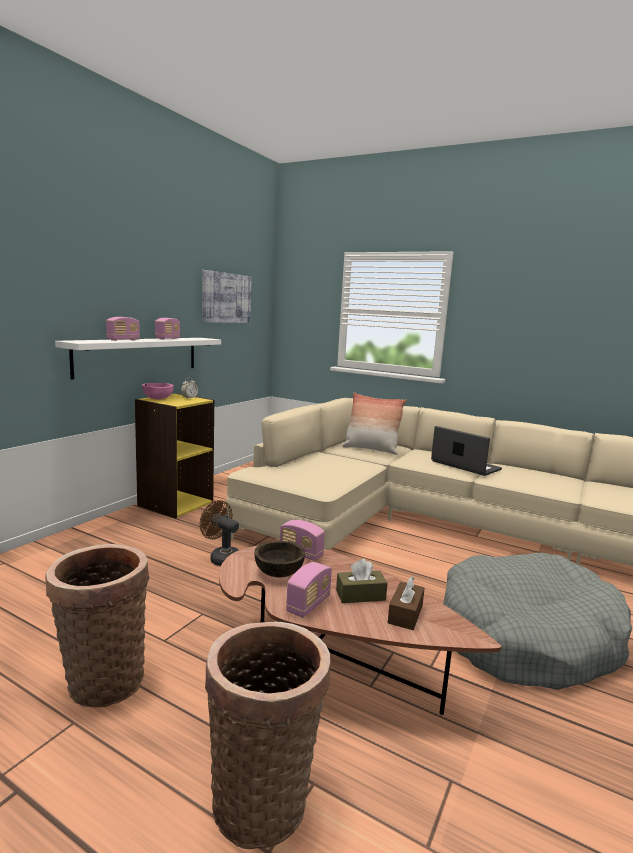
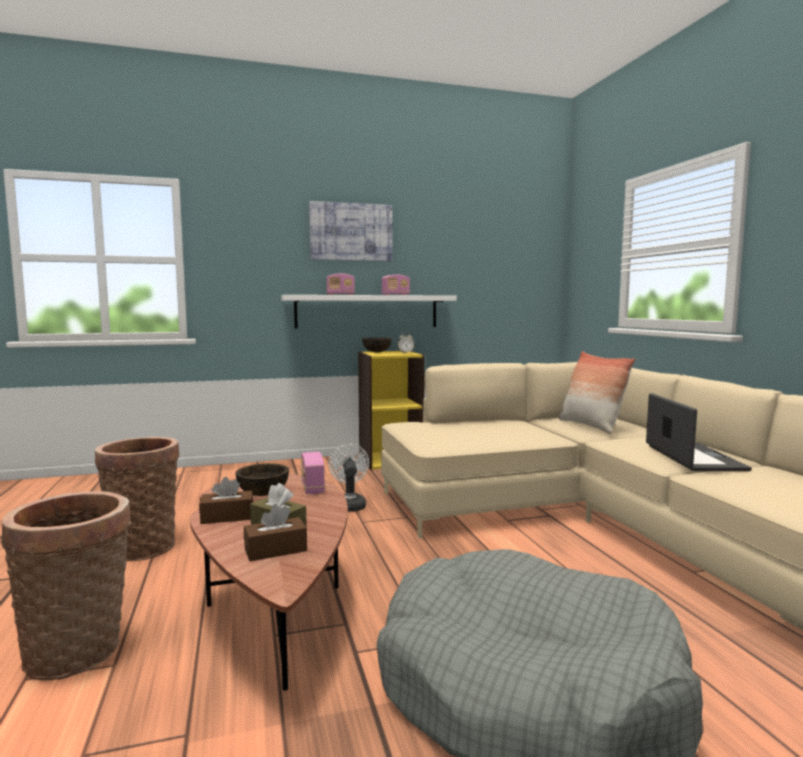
camera: 45 degrees right, 5 degrees down
(158, 398) = (377, 352): pink bowl -> brown bowl
(221, 558) = (349, 504): brown fan -> white fan
(226, 298) = (484, 254): picture -> picture (351, 232)
(308, 605) = (227, 517): radio -> brown tissue box

